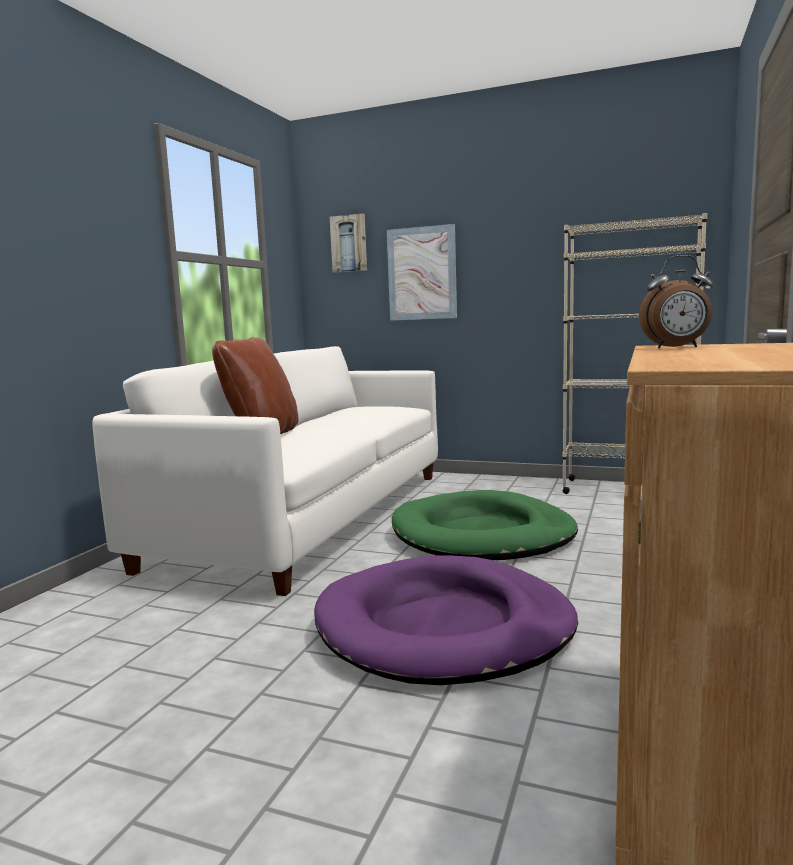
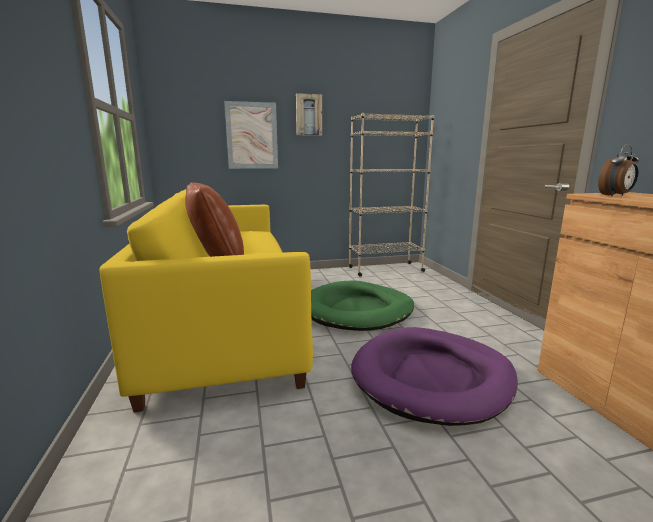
camera: 35 degrees left, 5 degrees up
(310, 516) = (225, 320): white sofa -> yellow sofa
(349, 243) = (191, 107): picture -> picture (308, 115)

